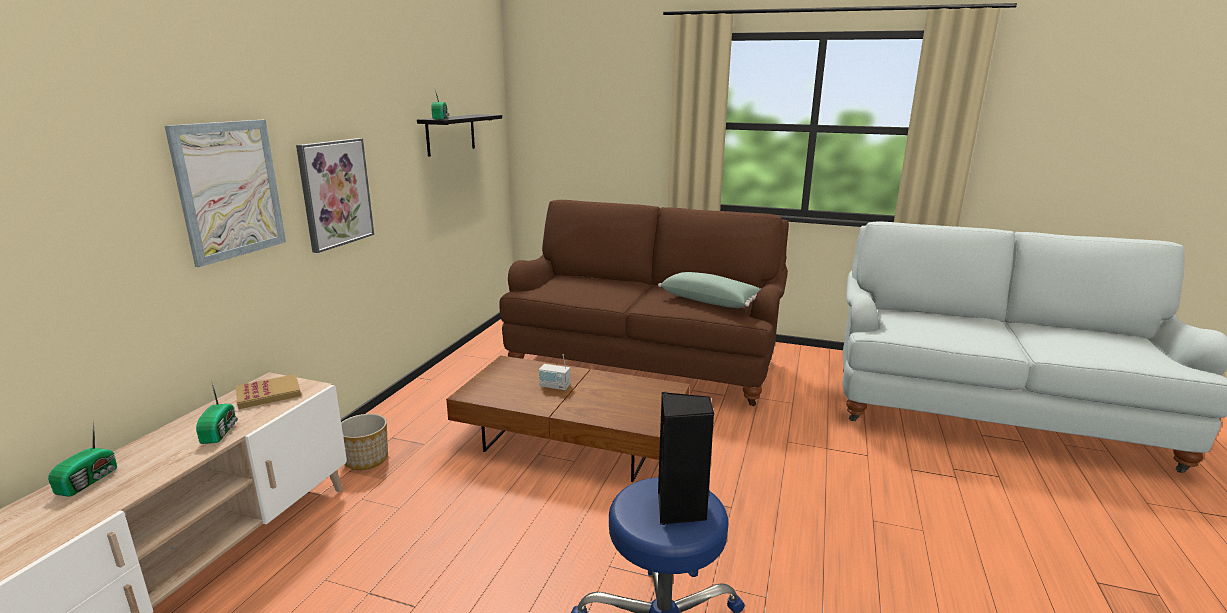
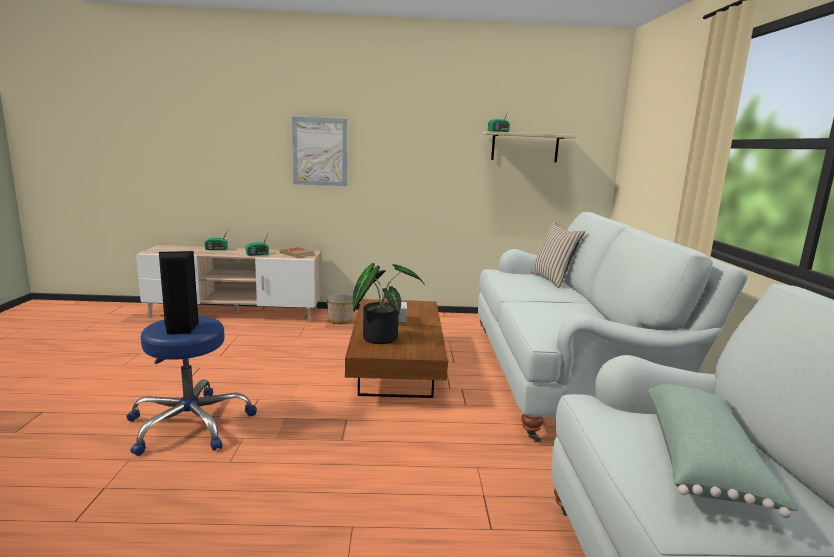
camera: 70 degrees right, 5 degrees down
(335, 193) = (392, 168): picture -> none
(450, 134) = (525, 147): black shelf -> beige shelf
(582, 278) = (552, 279): none -> beige pillow
(606, 407) = (381, 336): none -> potted plant
(645, 362) = (567, 378): brown sofa -> white sofa
(710, 301) = (564, 319): green pillow -> green pillow (703, 462)

